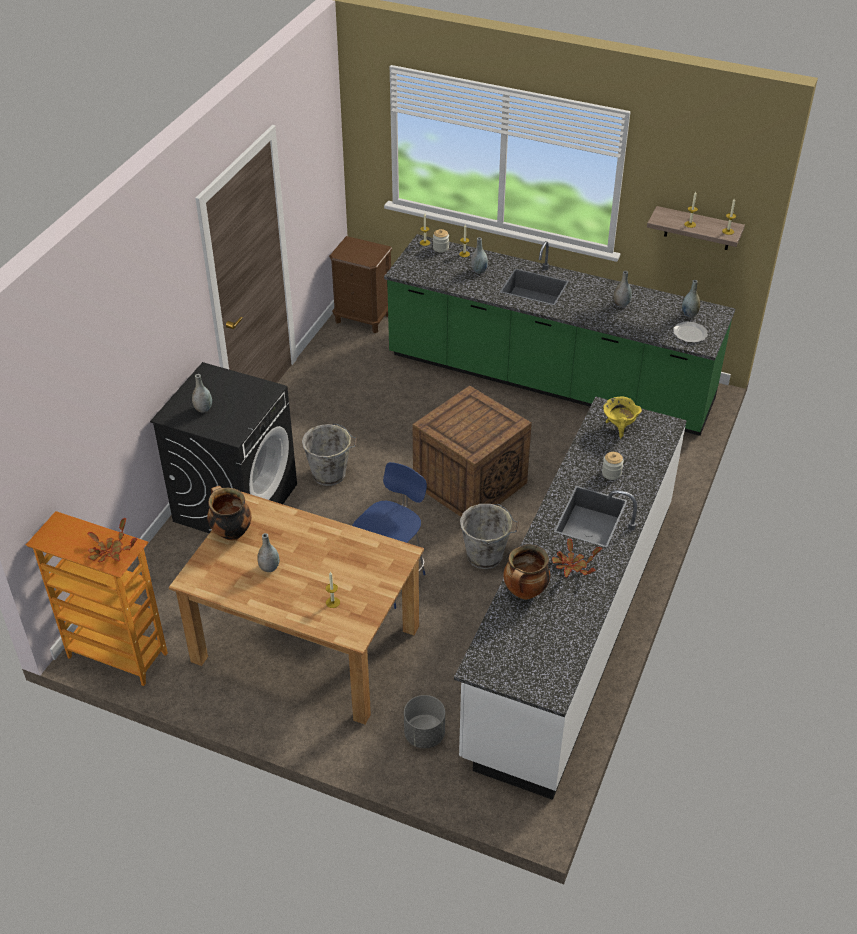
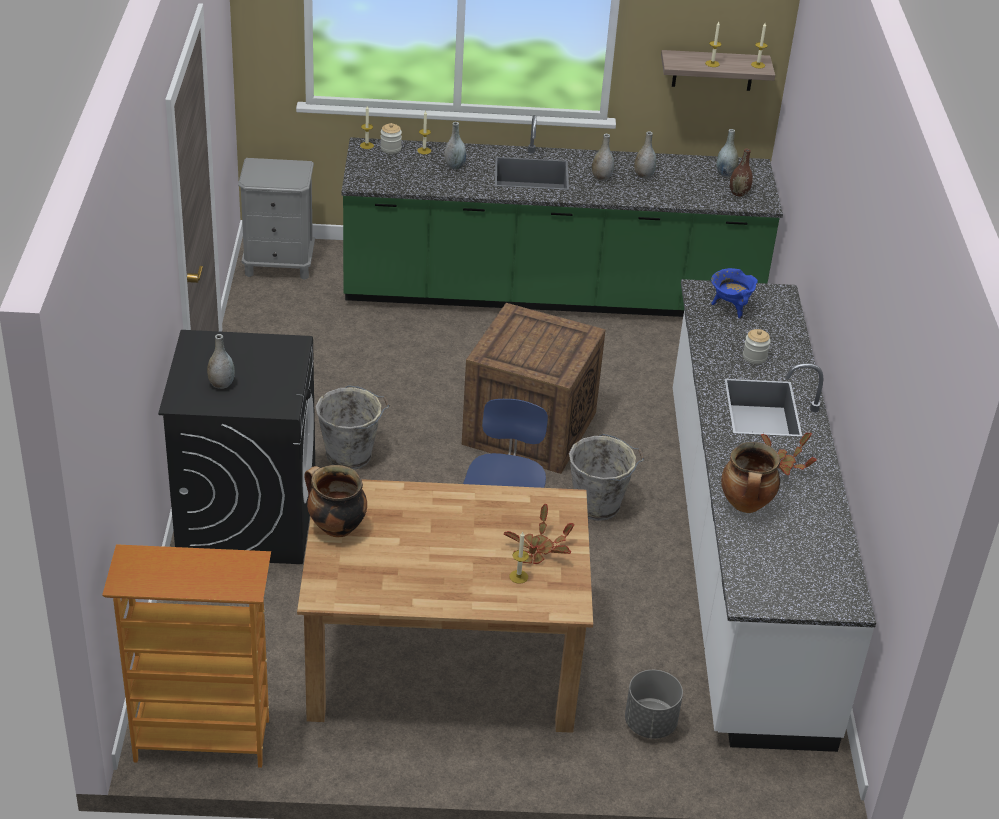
camera: 25 degrees left, 5 degrees down
(109, 552) = (227, 575): potted plant -> potted plant (537, 550)
(269, 568) = (413, 557): grey vase -> grey vase (601, 178)
(363, 318) = (279, 264): brown nightstand -> grey nightstand
(619, 428) = (730, 307): yellow cooking pot -> blue cooking pot
(689, 333) = (739, 193): plate -> brown vase

